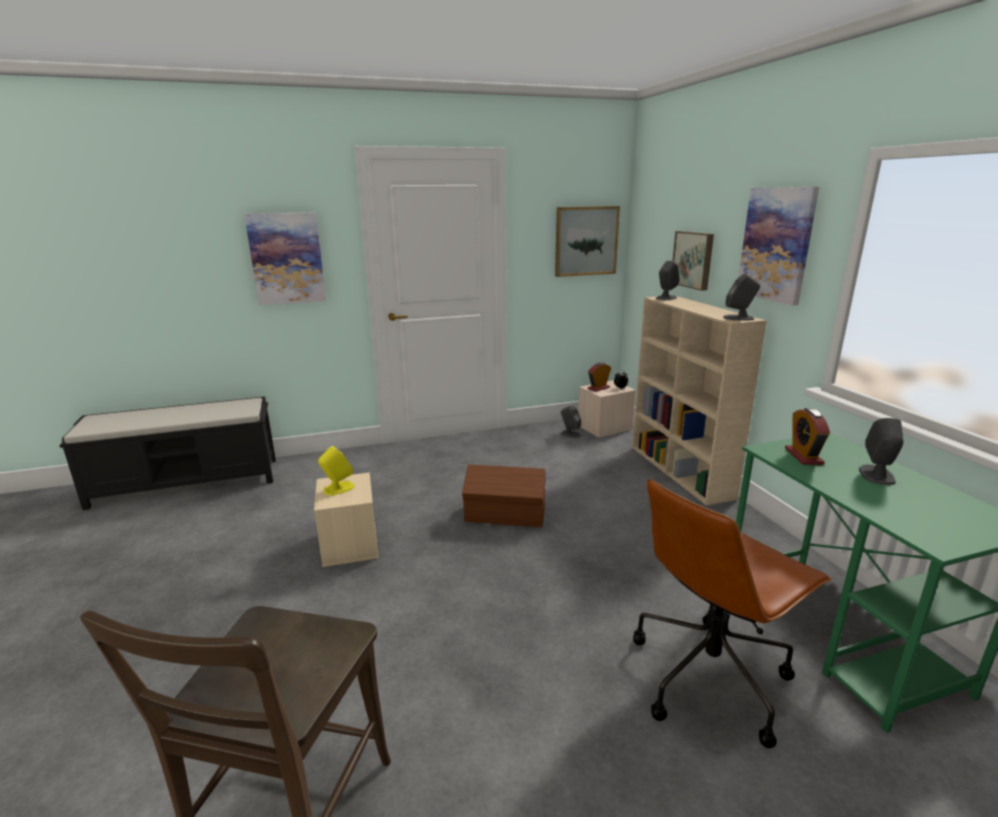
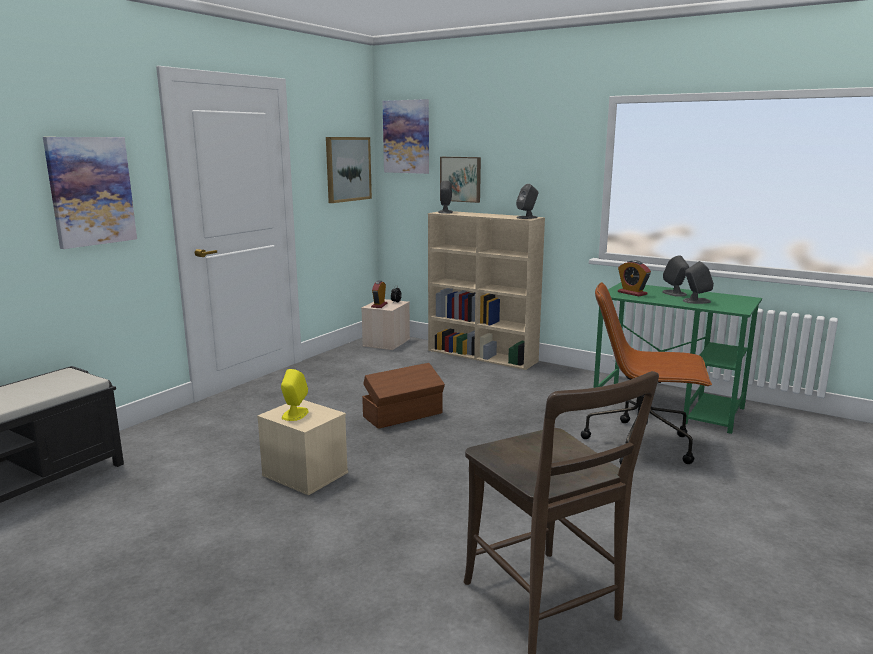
camera: 40 degrees left, 5 degrees down
(570, 434) = (366, 353): grey speaker -> grey speaker (696, 301)
(710, 675) = (642, 444): brown office chair -> brown office chair turned 90 degrees clockwise
(776, 244) = (543, 161): picture -> picture (406, 137)

